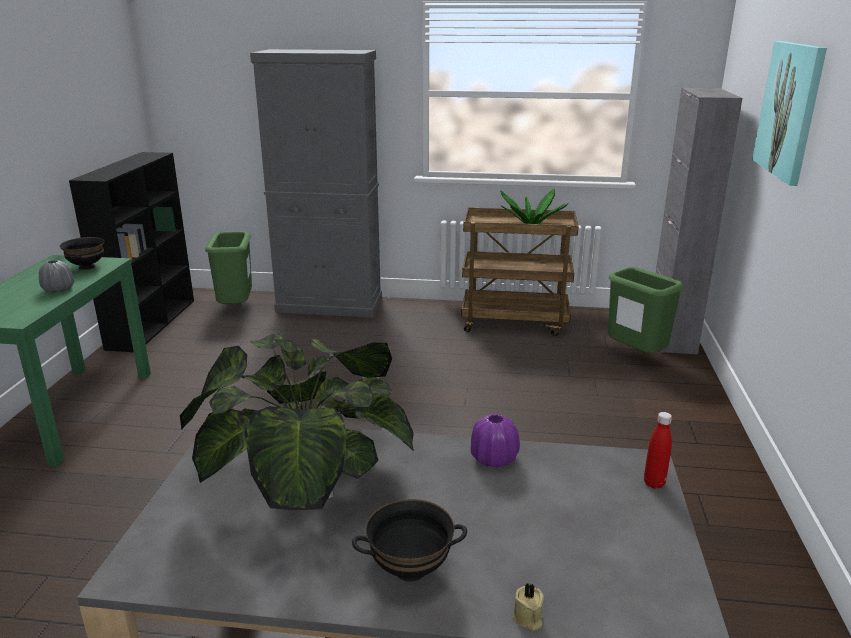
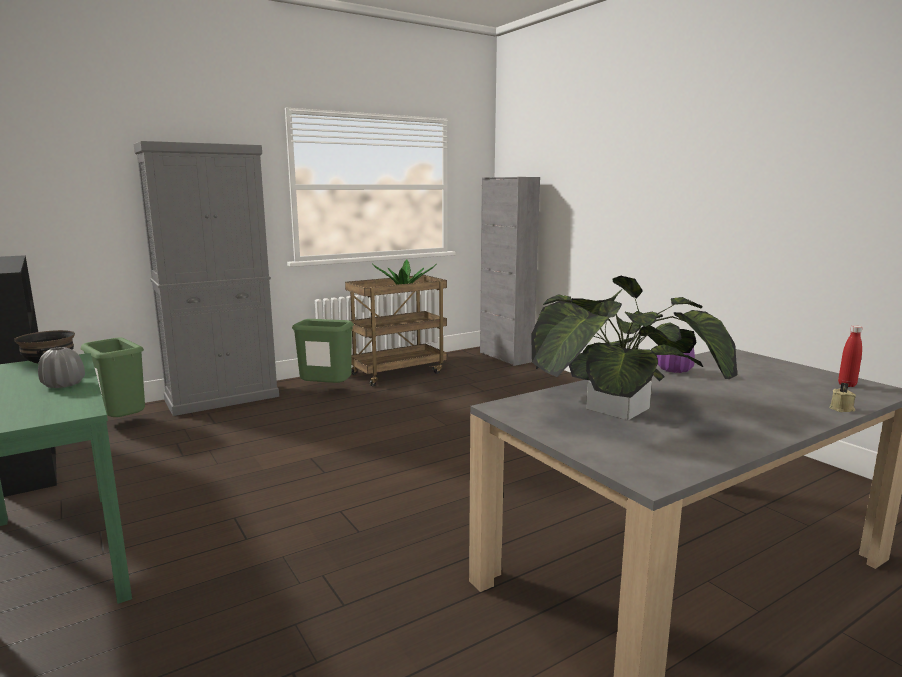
camera: 40 degrees left, 10 degrees down
(410, 570) = (762, 415): black bowl -> none
(634, 356) = (502, 371): green trash can -> green trash can (326, 391)
(654, 483) = (753, 357): red bottle -> red bottle (847, 385)
(789, 110) = (598, 174): picture -> none

